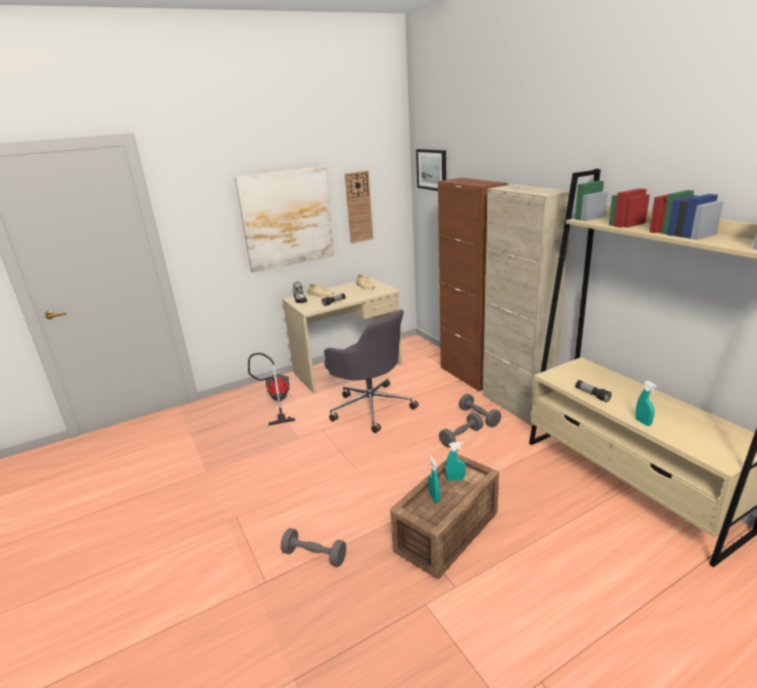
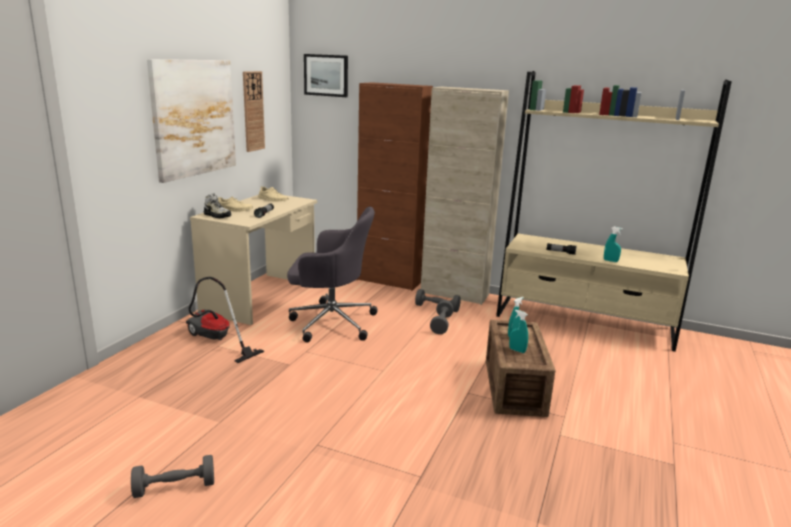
camera: 40 degrees left, 5 degrees down
(314, 555) = (437, 441): grey dumbbell -> grey dumbbell (175, 487)

